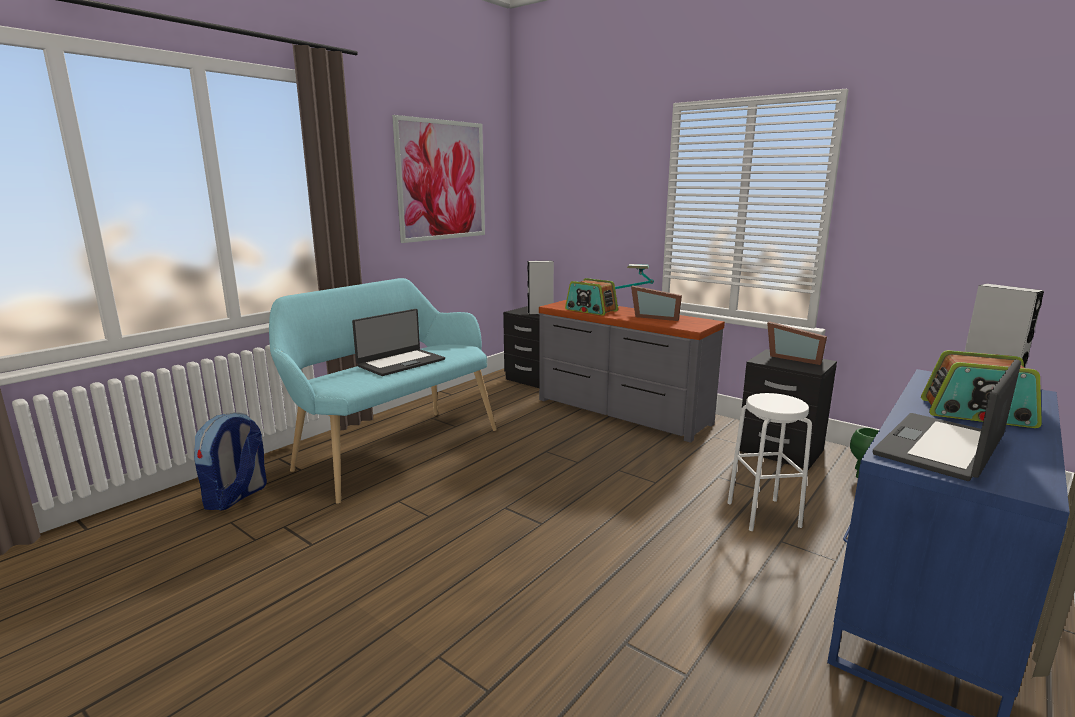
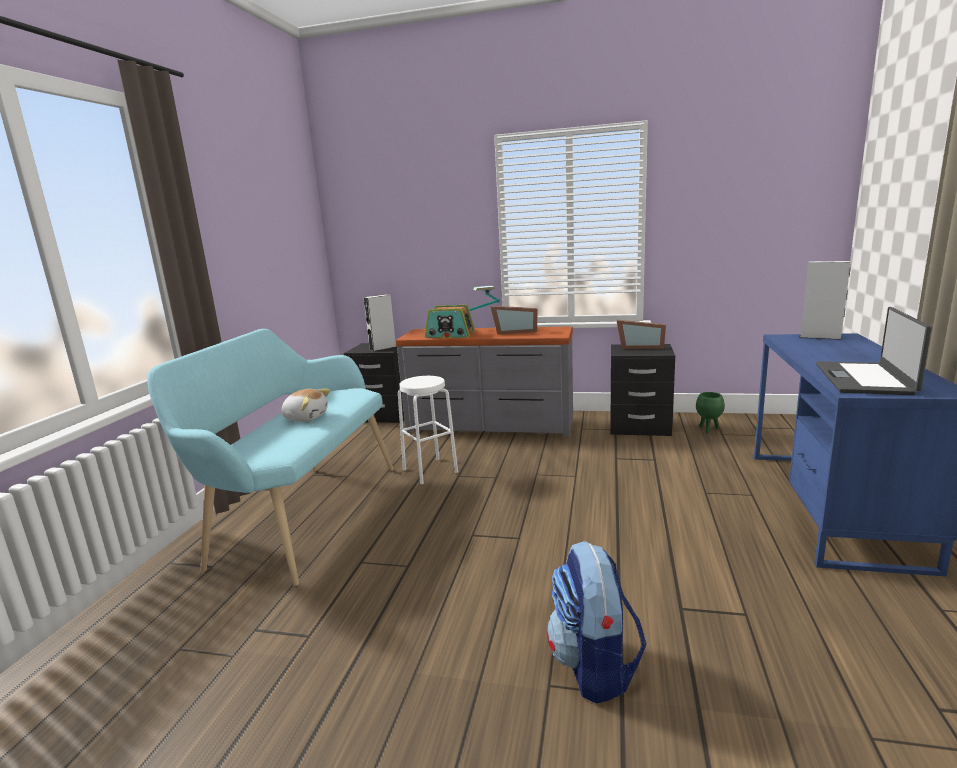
camera: 25 degrees left, 0 degrees up
(236, 497) = (157, 620): backpack -> backpack (594, 666)
(400, 362) = (306, 417): laptop -> plush toy
(442, 180) = (268, 220): picture -> none
(763, 514) = (675, 477): white stool -> white stool (430, 470)
(977, 413) = (844, 354): radio -> none

